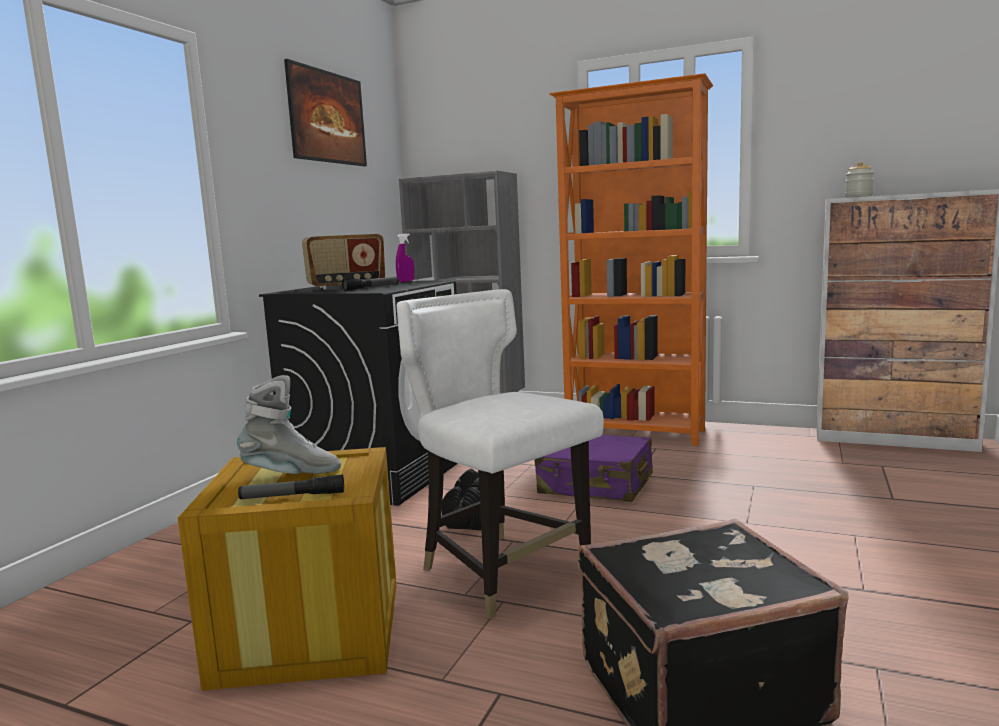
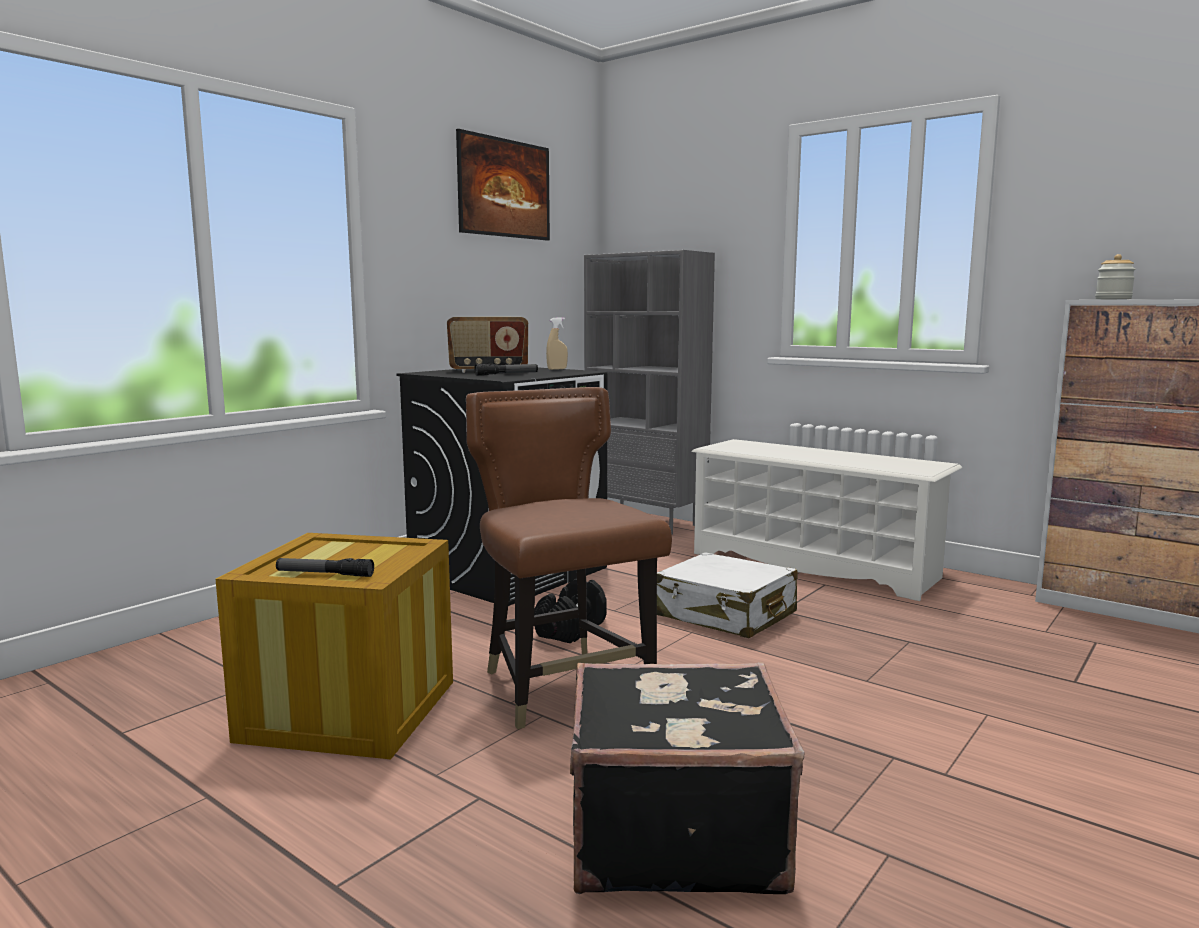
camera: 15 degrees right, 0 degrees up
(291, 474) = (343, 554): grey boot -> none
(406, 281) = (557, 369): purple spray bottle -> beige spray bottle
(503, 571) = (564, 686): white chair -> brown chair
(596, 485) = (725, 615): purple suitcase -> white suitcase
(636, 434) = (814, 565): orange bookcase -> white shoe rack

